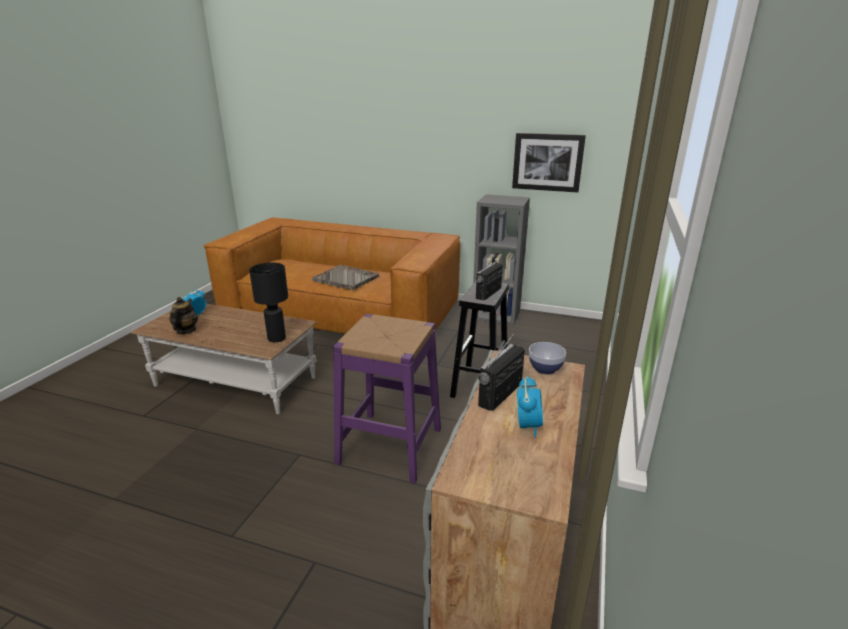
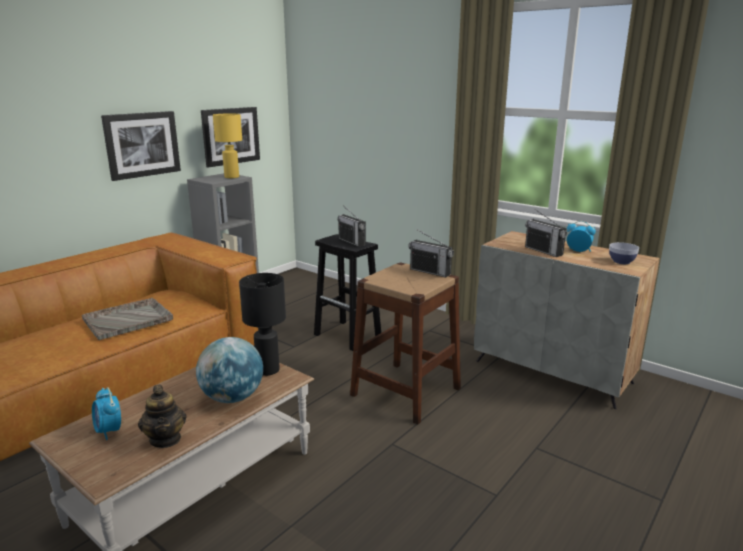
camera: 70 degrees left, 5 degrees down
(186, 331) = (166, 439): teapot -> teapot turned 135 degrees counterclockwise
(235, 336) = (232, 397): none -> globe
(390, 445) = (406, 391): purple stool -> brown stool
(411, 341) = (430, 272): none -> radio
(454, 157) = (142, 144): none -> picture
(512, 201) = (231, 177): none -> yellow table lamp
(545, 369) = (514, 238): bowl -> bowl (621, 261)

